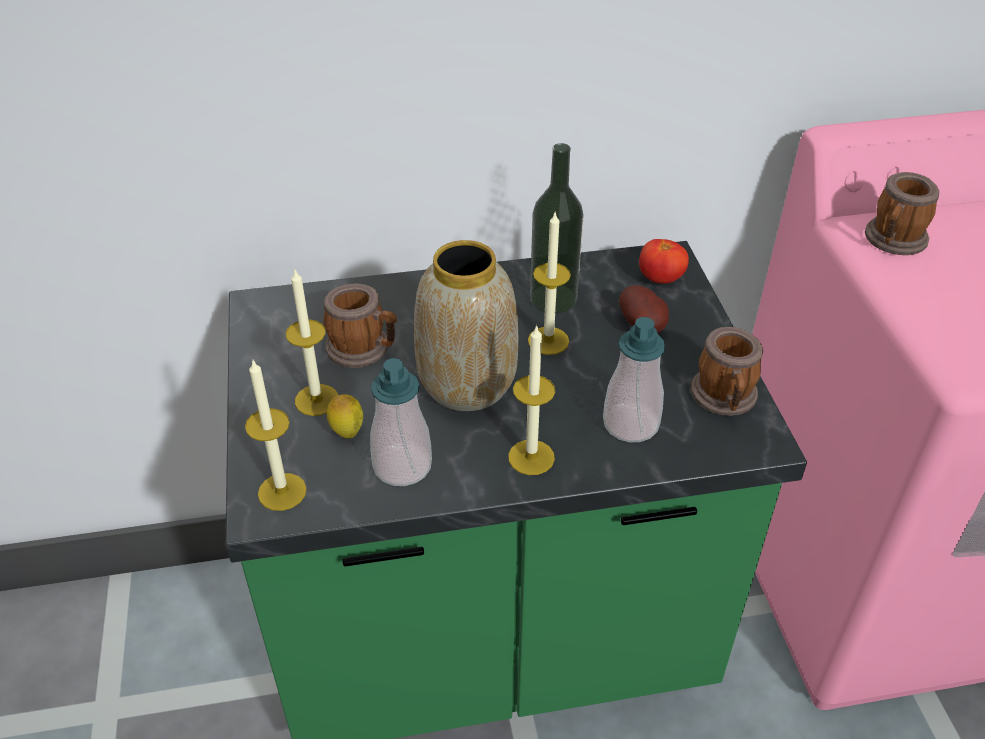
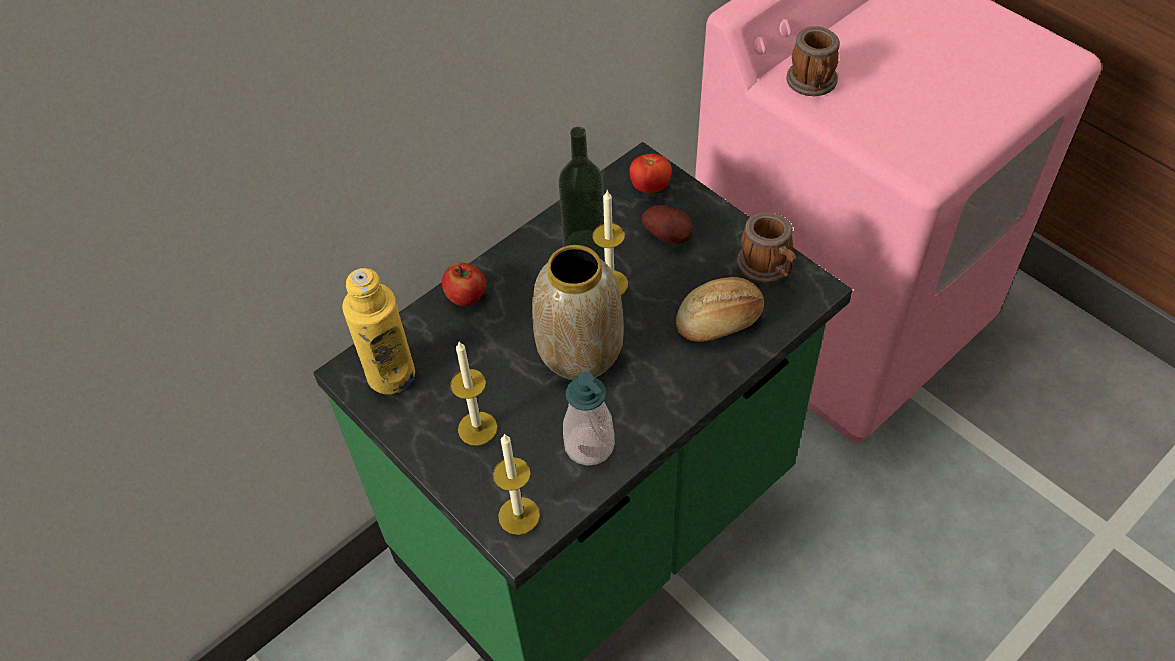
camera: 30 degrees left, 10 degrees up
(287, 322) = (391, 374): none -> yellow bottle
(347, 433) = (525, 442): lemon -> none
(364, 349) = (476, 365): mug -> none
(407, 293) = (466, 297): none -> apple
(531, 457) = (673, 387): candle -> none
(631, 424) = (720, 322): soap dispenser -> bread

